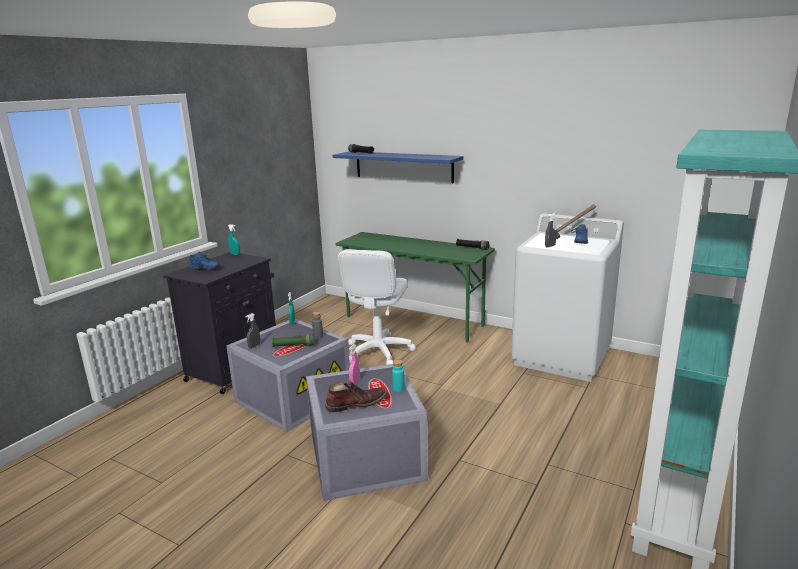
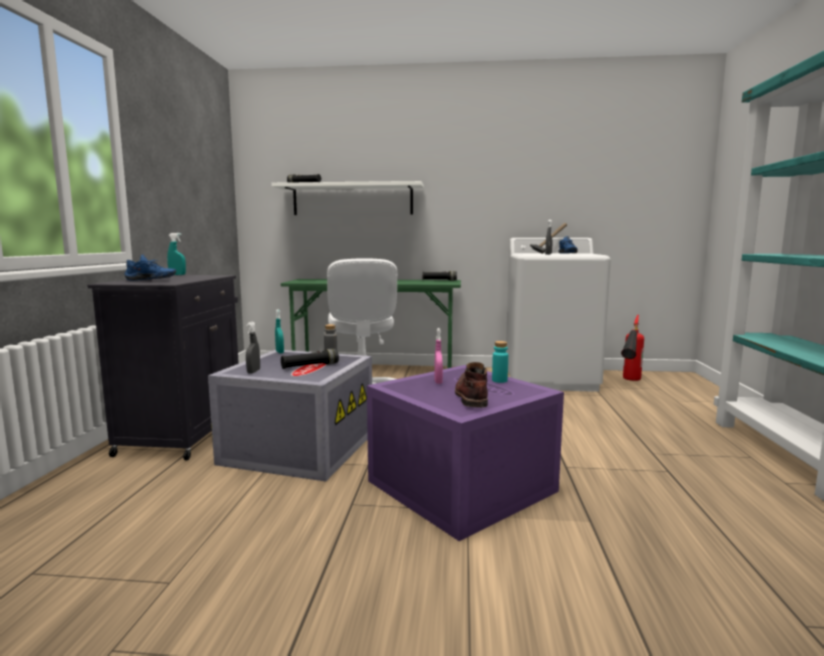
camera: 25 degrees left, 10 degrees down
(293, 346) = (310, 366): green flashlight -> black flashlight
(356, 403) = (471, 396): brown boot -> brown boot turned 45 degrees counterclockwise
(364, 457) = (458, 486): grey storage box -> purple storage box
(403, 166) = (352, 200): blue shelf -> white shelf
(638, 375) = (629, 382): none -> fire extinguisher

